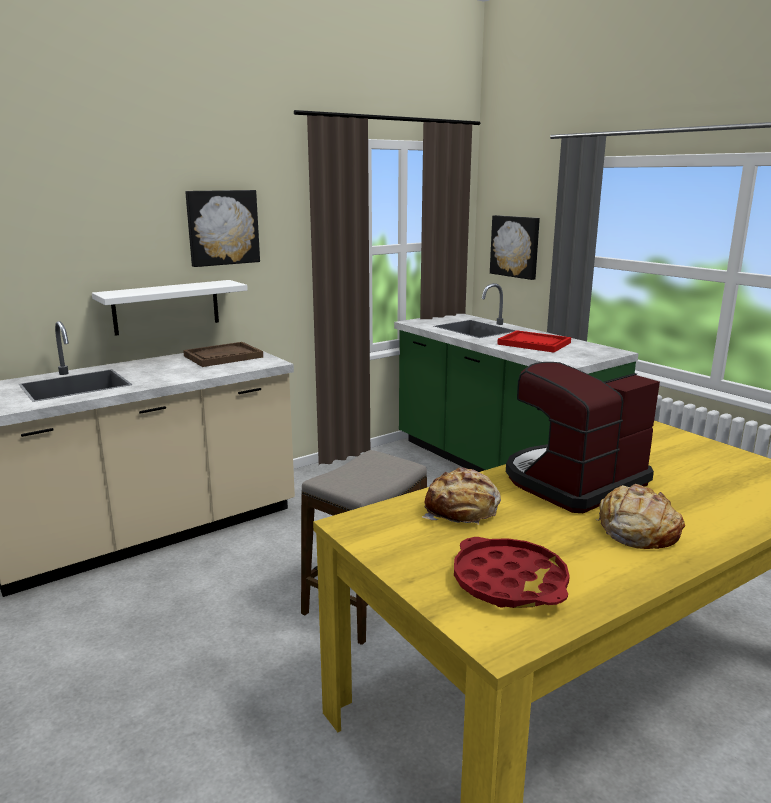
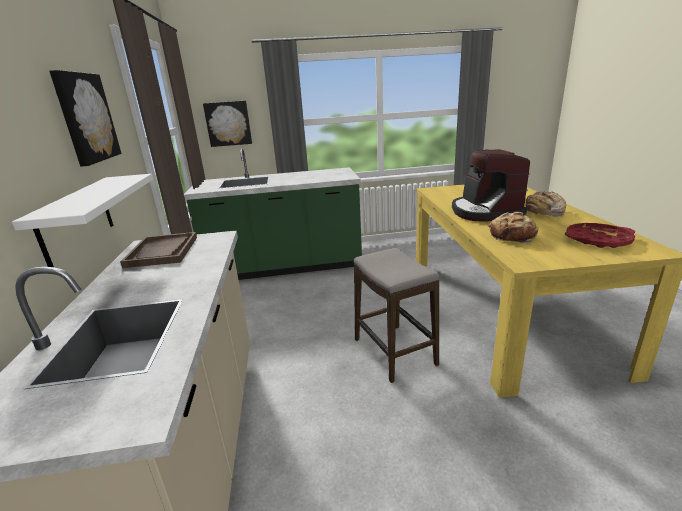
camera: 60 degrees left, 5 degrees up
(534, 343) = (302, 177): red tray -> none

